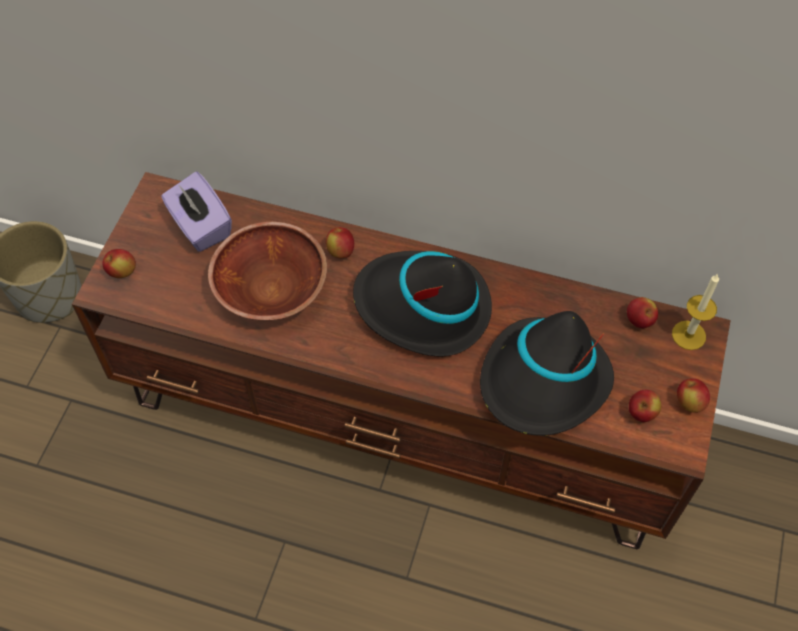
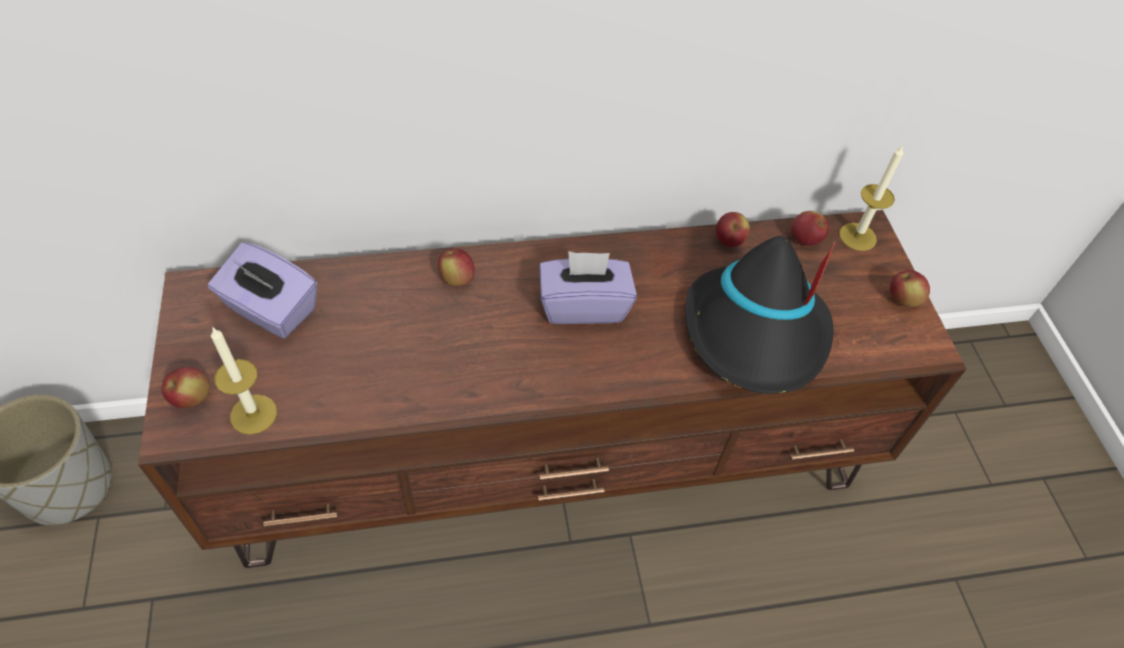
camera: 30 degrees left, 5 degrees down
(155, 298) = (253, 414): none -> candle
(272, 289) = (398, 348): brown bowl -> none
(423, 307) = (583, 305): black hat -> purple tissue box
(641, 413) = (867, 327): apple -> apple (728, 241)

